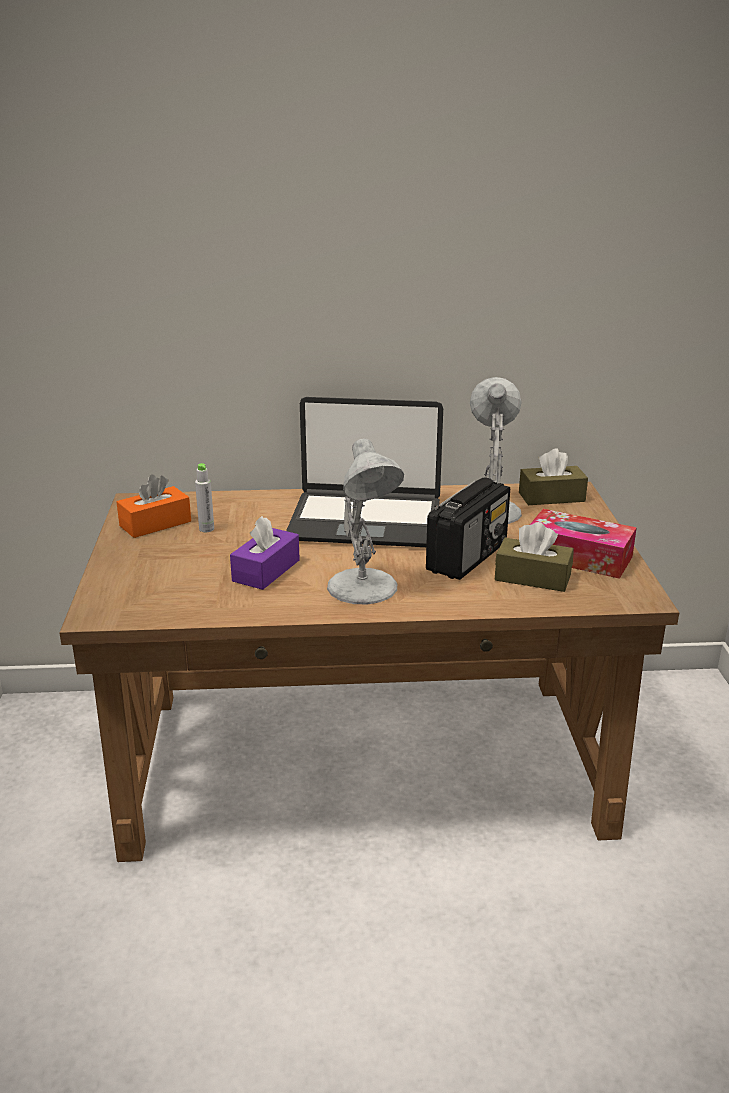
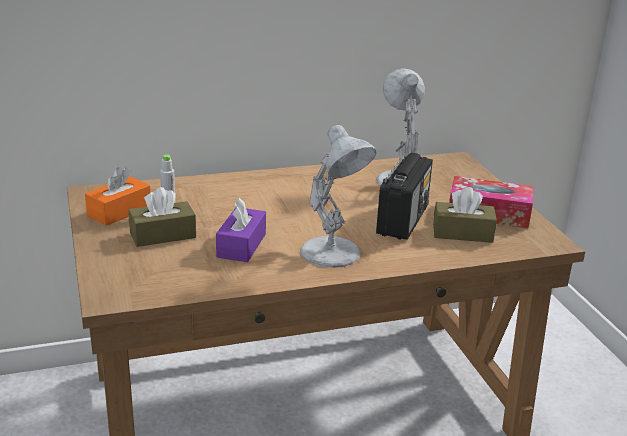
camera: 15 degrees left, 0 degrees up
(365, 520) = (303, 195): laptop -> none
(551, 497) = (442, 166): brown tissue box -> brown tissue box (163, 235)

